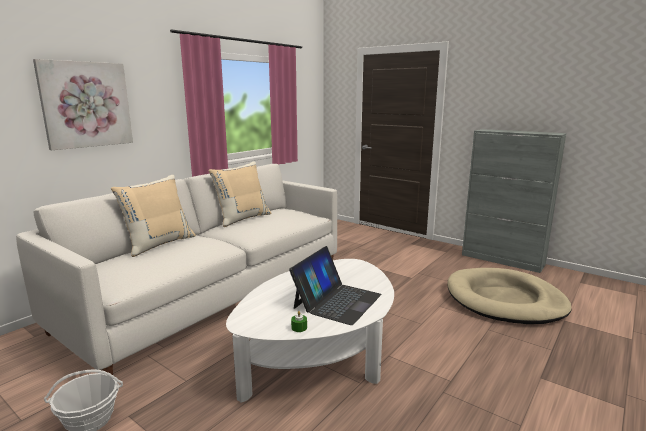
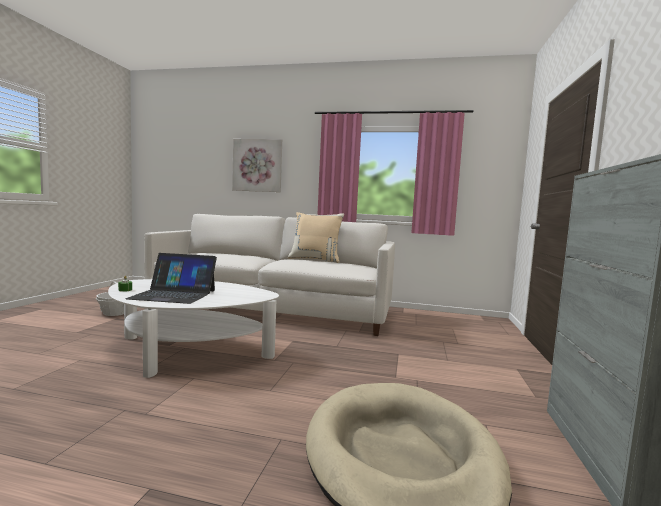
camera: 65 degrees right, 10 degrees down
(159, 244) = (240, 254): beige pillow -> none

